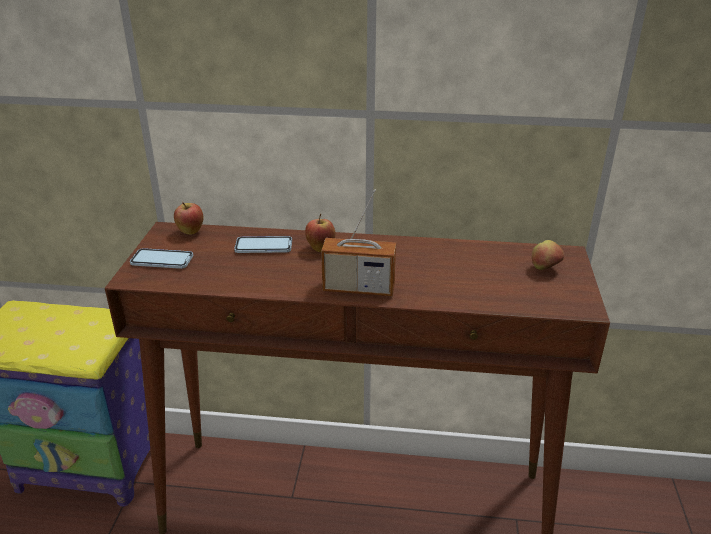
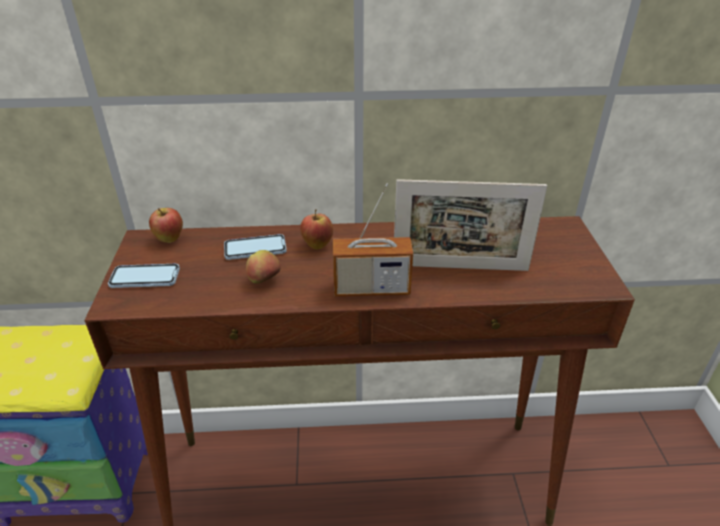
camera: 10 degrees left, 5 degrees up
(448, 279) = (460, 267): none -> picture frame
(545, 269) = (551, 245): apple -> apple (264, 281)

